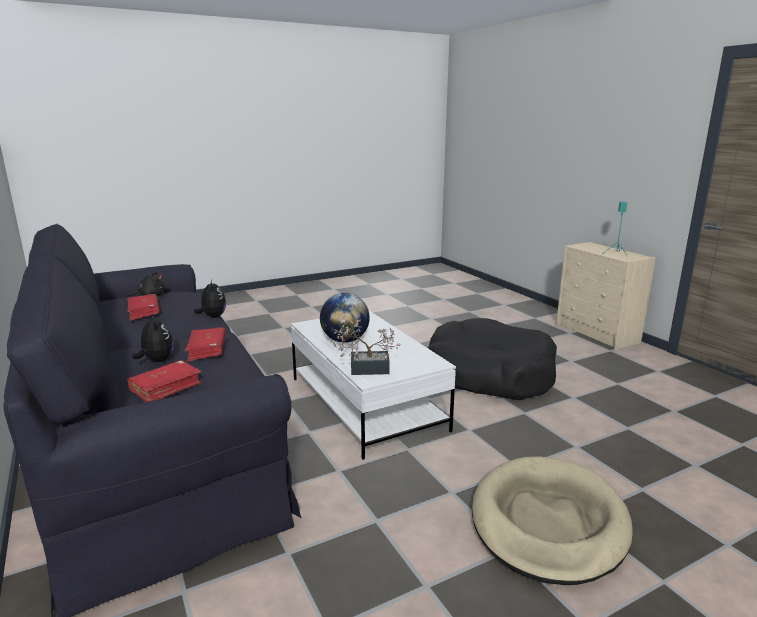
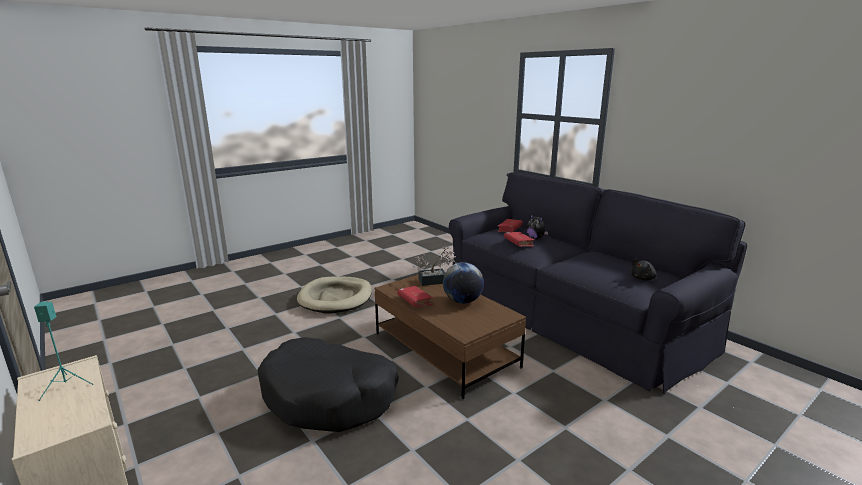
camera: 170 degrees right, 0 degrees up
(144, 312) = (609, 263): red book -> red book (415, 301)
(213, 316) = (564, 274): plush toy -> none
(365, 403) = (445, 350): white coffee table -> brown coffee table

